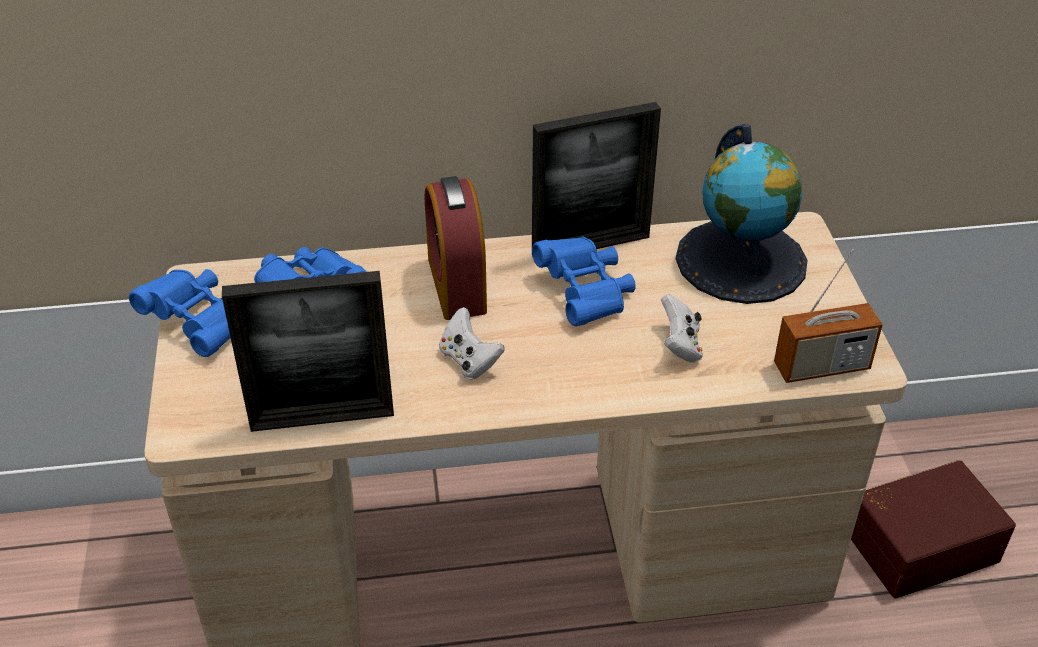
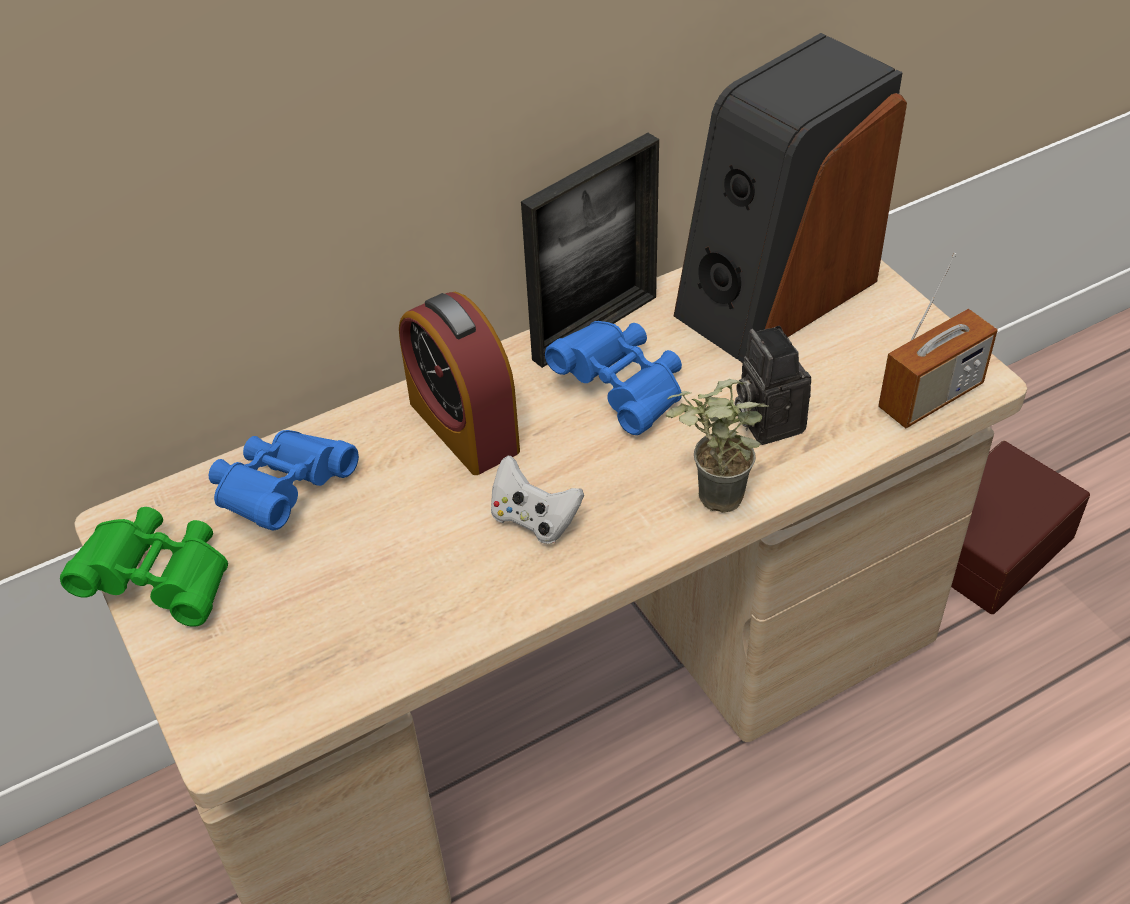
camera: 20 degrees left, 5 degrees up
(200, 323) = (161, 581): blue binoculars -> green binoculars
(322, 418) = (395, 656): picture frame -> none
(602, 389) = (709, 503): none -> potted plant
(680, 346) = (765, 420): white game controller -> camera
(741, 260) = (774, 295): globe -> speaker

